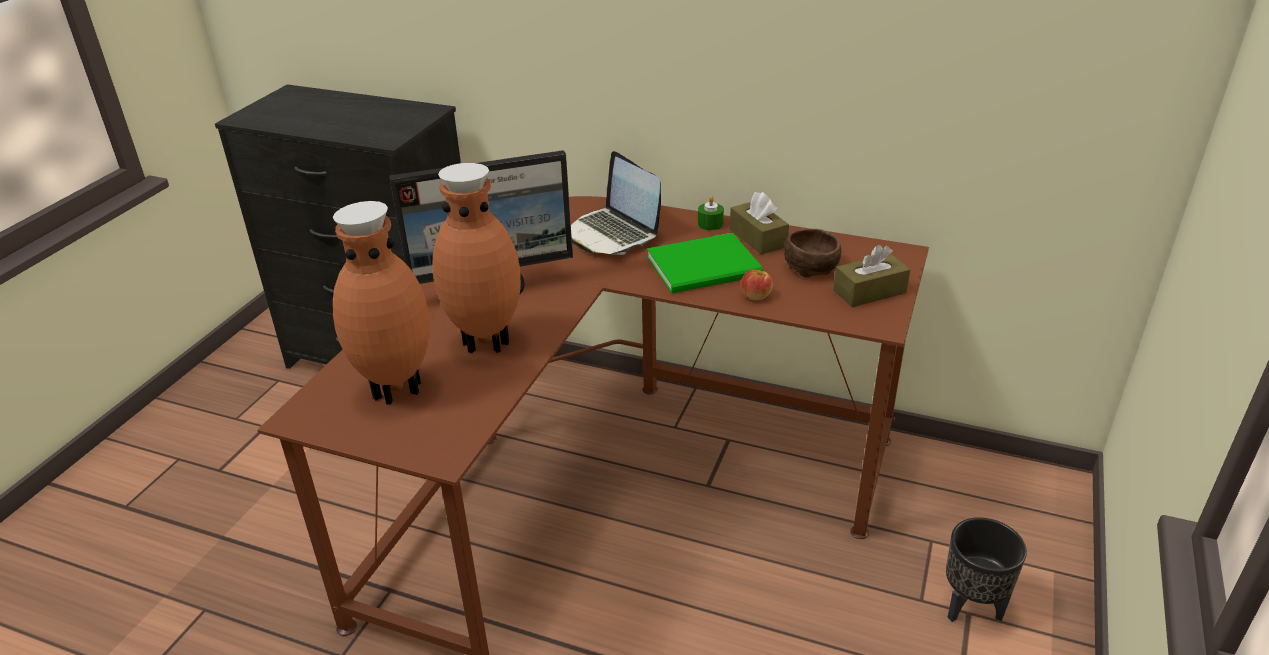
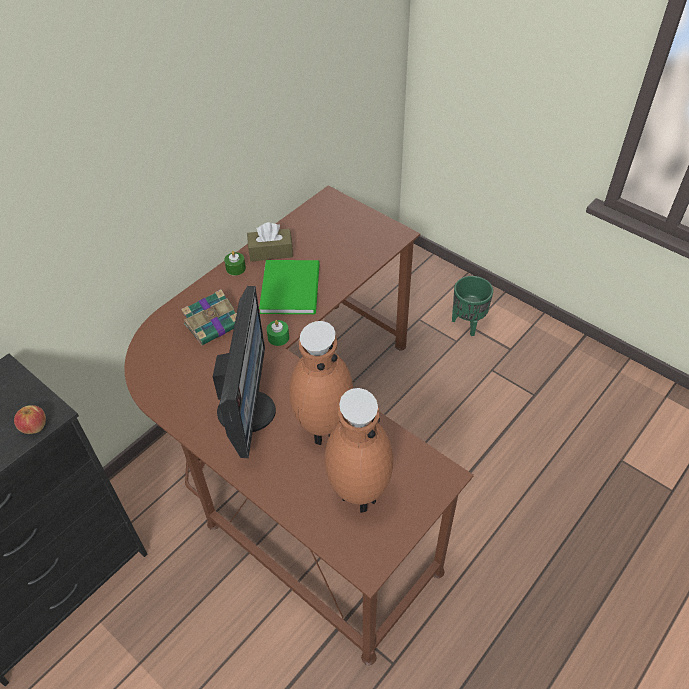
camera: 70 degrees left, 15 degrees up
(611, 234) = (214, 324): laptop -> book
(616, 278) = (278, 337): none -> green candle
(755, 295) = (340, 275): apple -> apple (34, 426)
(811, 267) = (321, 240): brown bowl -> none
(869, 292) = (363, 226): brown tissue box -> none
(970, 607) = (468, 324): black planter -> green planter

